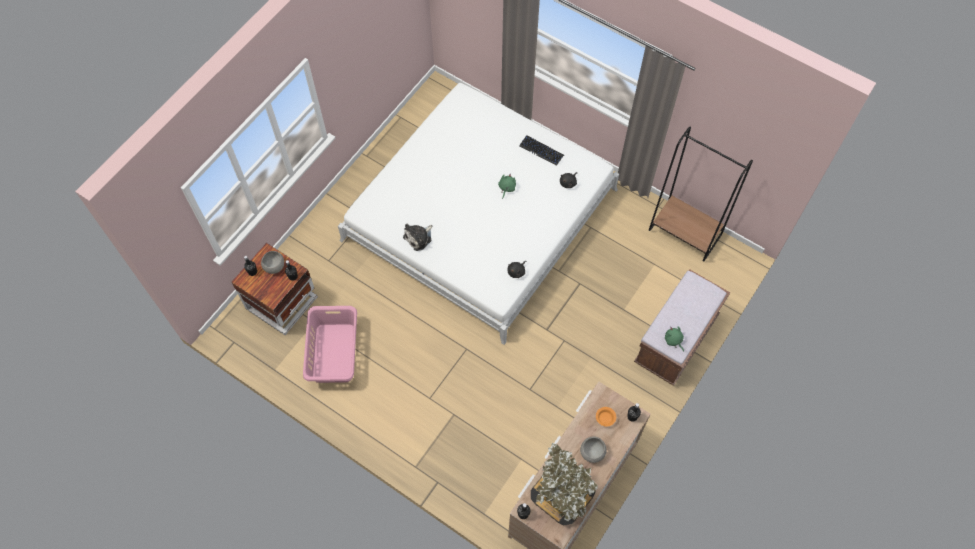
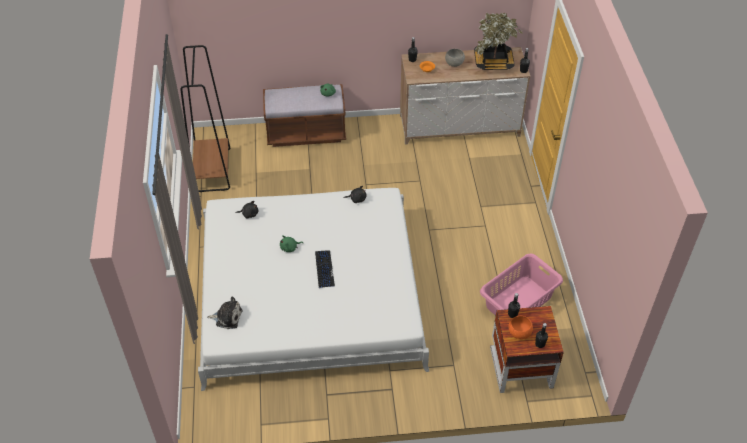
camera: 130 degrees left, 15 degrees down
(274, 266) = (519, 333): grey bowl -> orange bowl
(419, 237) = (389, 272): plush toy -> plush toy (227, 317)
(541, 150) = (232, 247): keyboard -> keyboard (324, 269)

